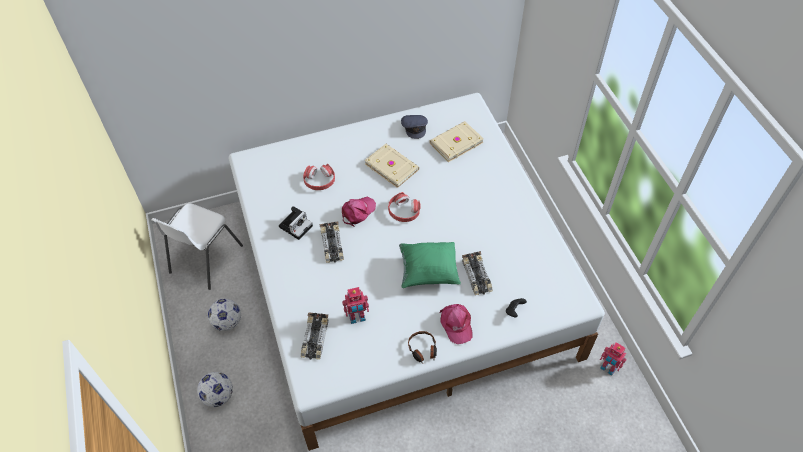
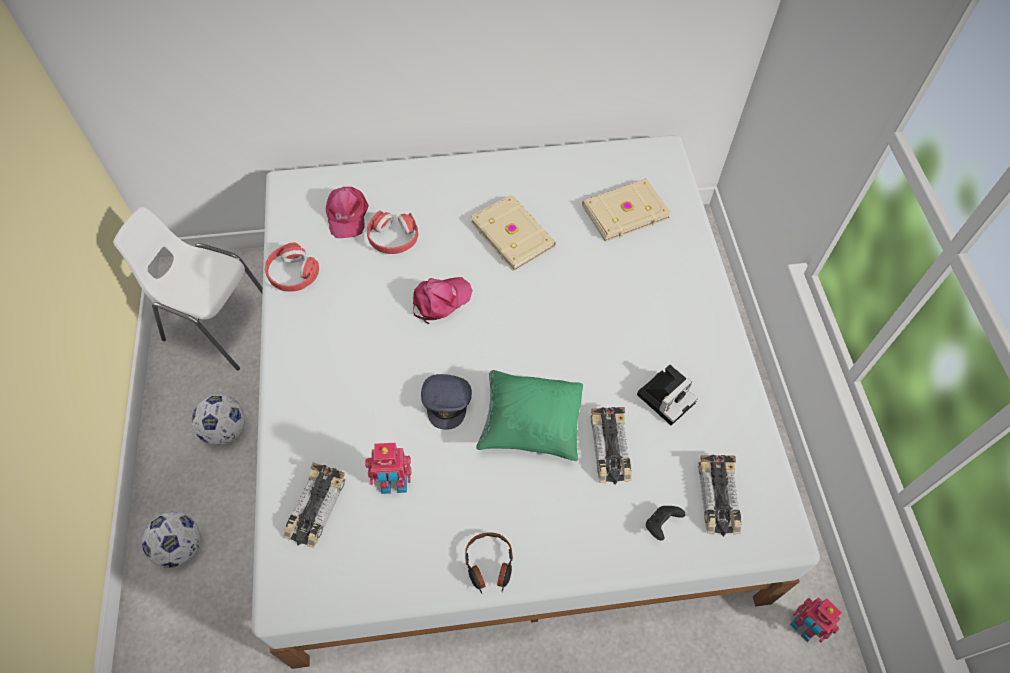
camera: 10 degrees right, 5 degrees up
(205, 259) = (219, 324): white chair -> white chair turned 75 degrees clockwise
(296, 225) = (338, 306): camera -> camera (666, 397)
(332, 245) = (385, 350): toy car -> toy car (718, 498)
(404, 211) = (514, 312): red headphones -> red headphones (293, 274)
(414, 127) = (564, 176): grey cap -> grey cap (447, 402)
(456, 324) = (556, 529): pink cap -> pink cap (347, 215)

